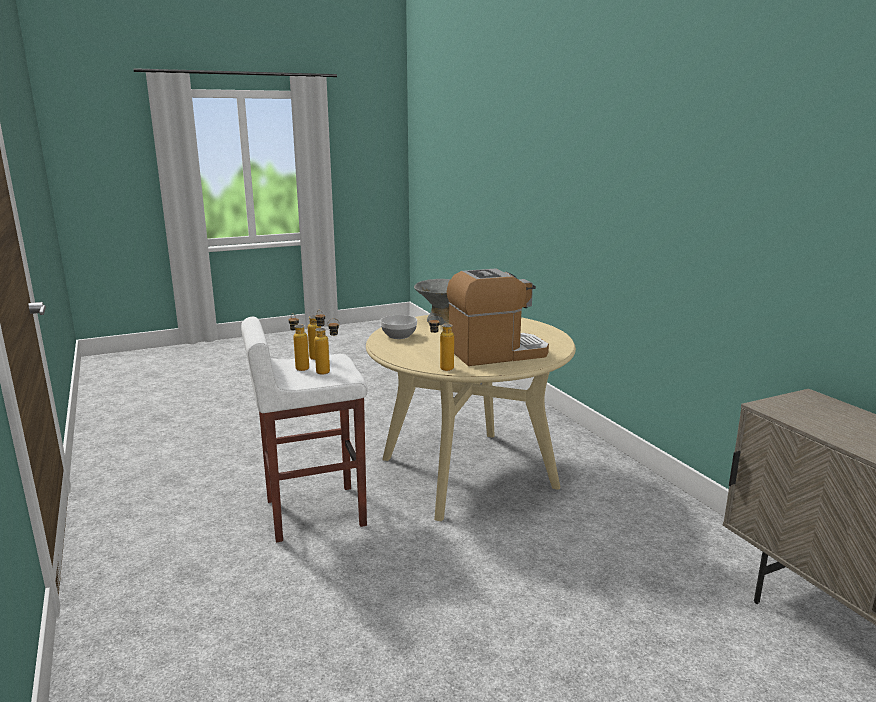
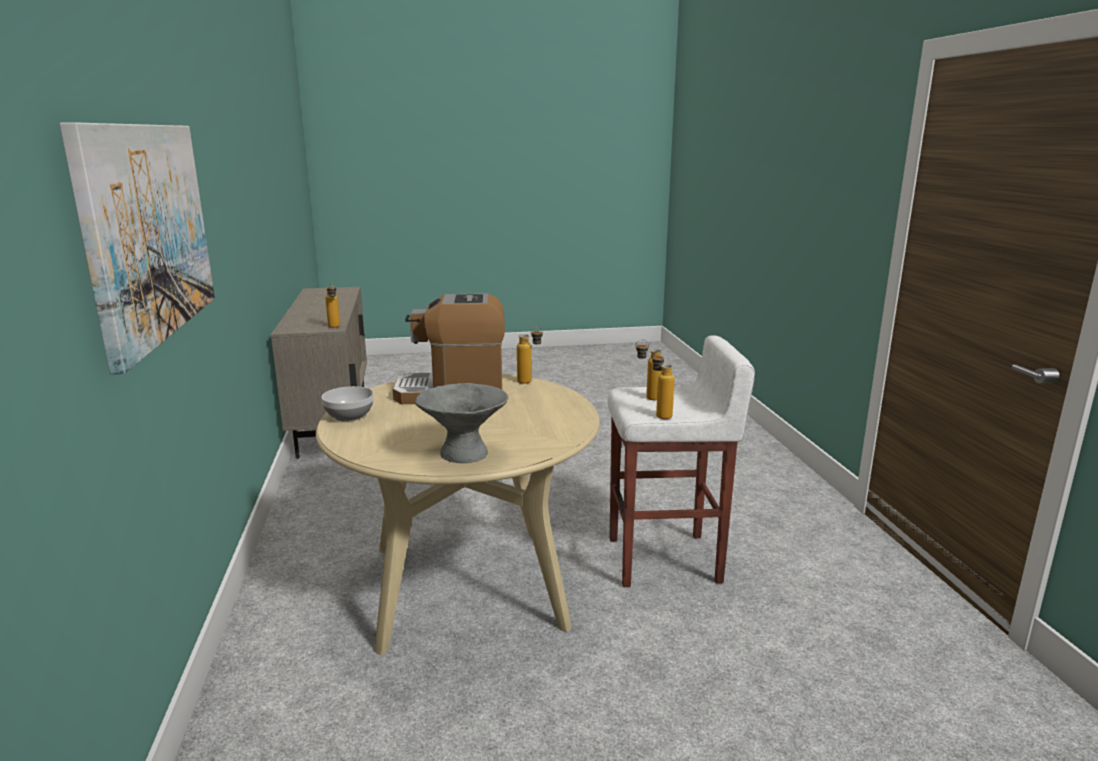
camera: 165 degrees left, 0 degrees up
(299, 367) = (681, 405): bottle -> bottle (334, 327)
(399, 336) = (549, 429): bowl -> bowl (350, 416)
(601, 182) = (148, 231): none -> picture

